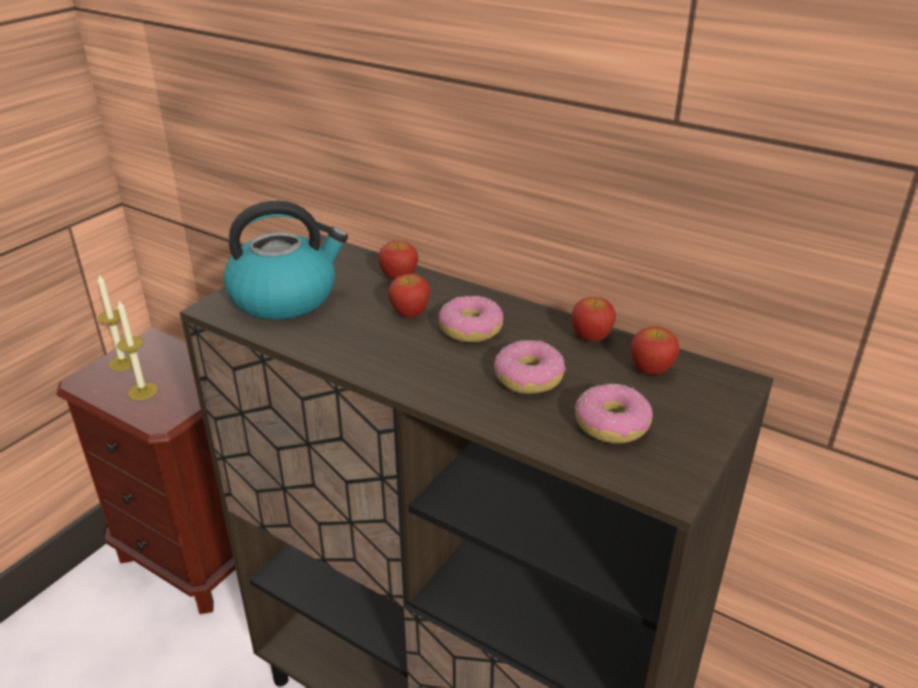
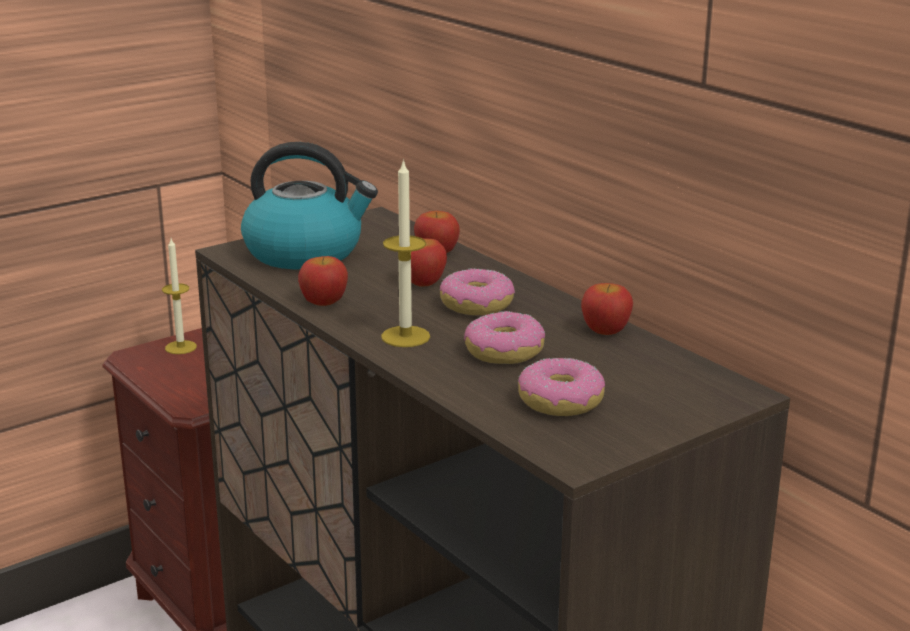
camera: 20 degrees right, 10 degrees down
(143, 391) = (187, 376): candle -> candle (405, 336)
(651, 369) = (649, 366): apple -> apple (324, 302)

